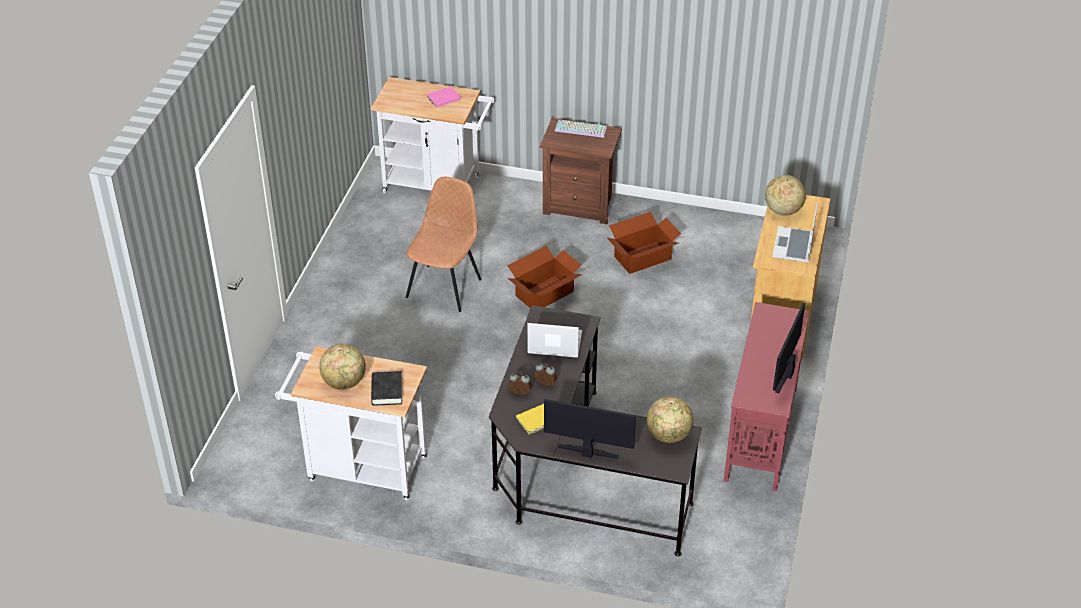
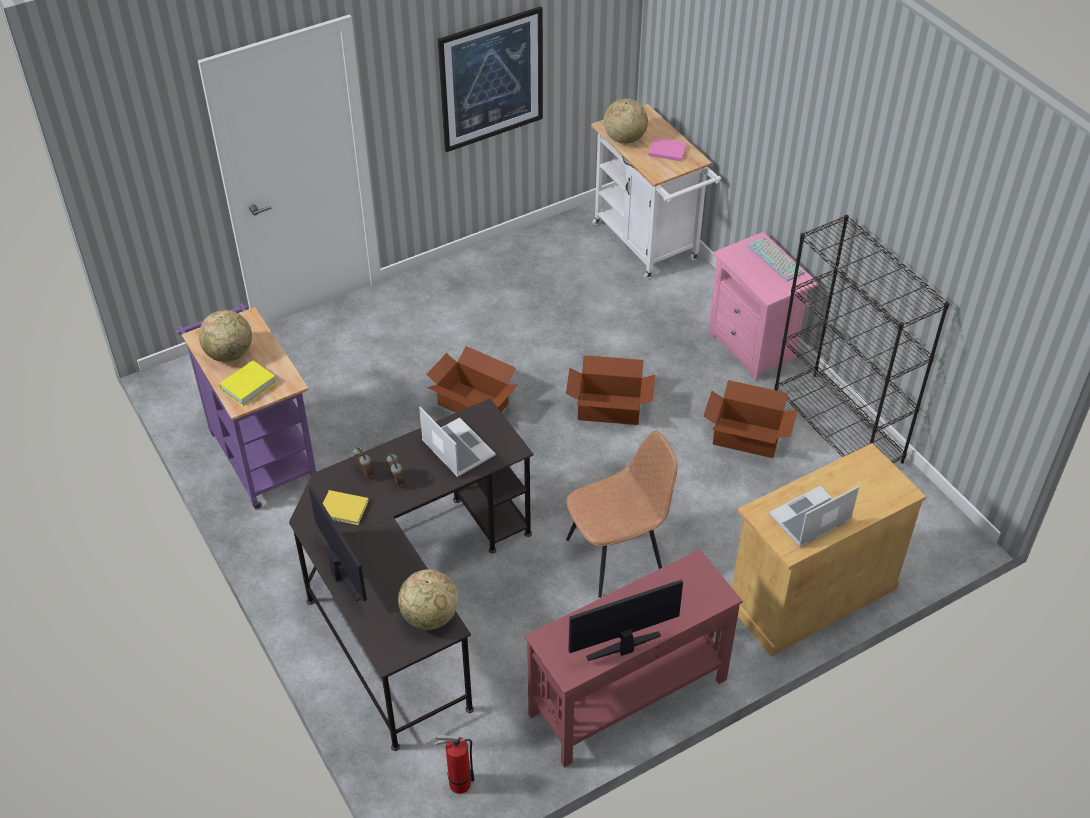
camera: 45 degrees right, 5 degrees up
(313, 102) = (491, 79): none -> picture
(360, 468) = (260, 453): white cart -> purple cart
(387, 391) = (248, 386): black book -> yellow book
(444, 287) = (532, 342): brown chair -> brown chair (617, 556)
(457, 346) = (473, 403): none -> cardboard box
(580, 205) = (754, 347): brown nightstand -> pink nightstand
(683, 220) = (838, 427): none -> black bookcase
(735, 543) = (457, 784): none -> fire extinguisher
(783, 210) = (852, 473): globe -> globe (624, 139)

